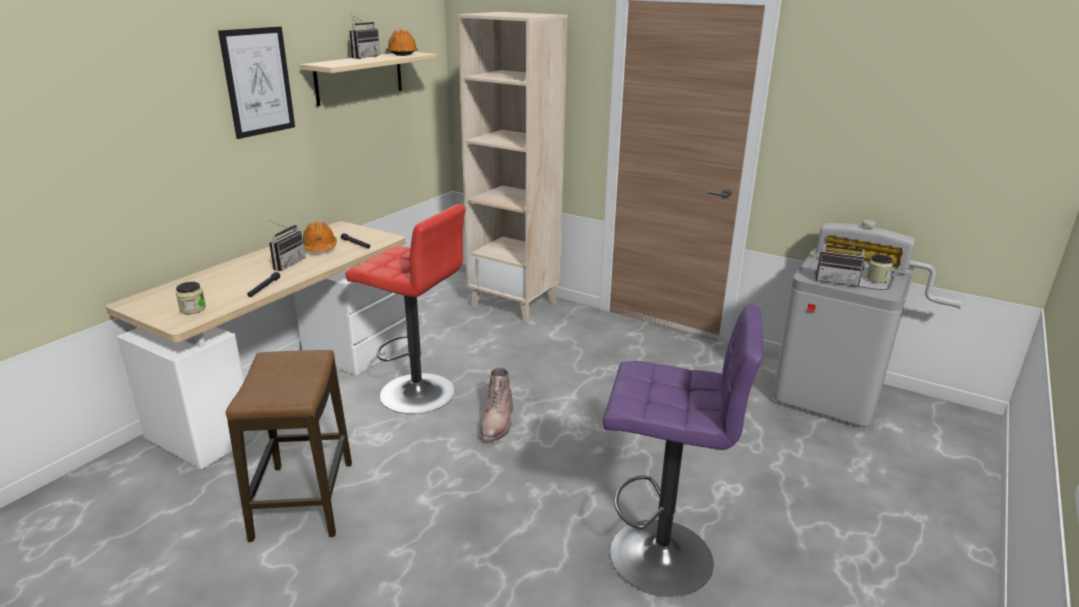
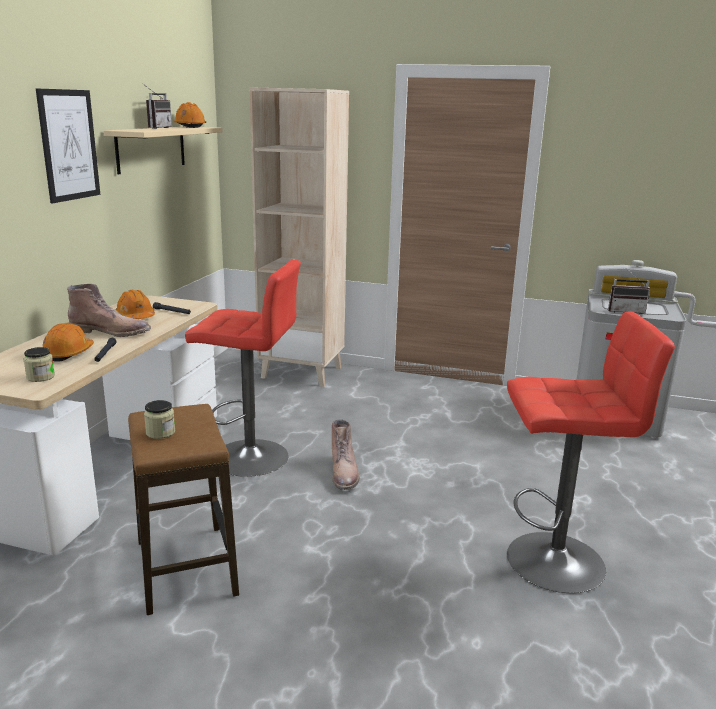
camera: 15 degrees left, 5 degrees down
(233, 285) = (68, 354): none -> orange hard hat
(286, 263) = (111, 332): radio -> brown boot
(662, 557) = (557, 562): purple stool -> red stool
(877, 279) = (654, 307): jar -> jar (160, 432)

